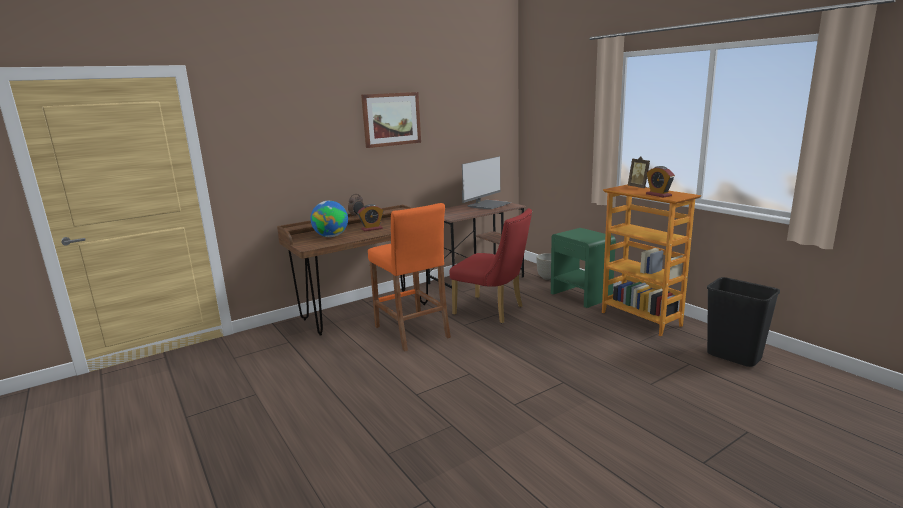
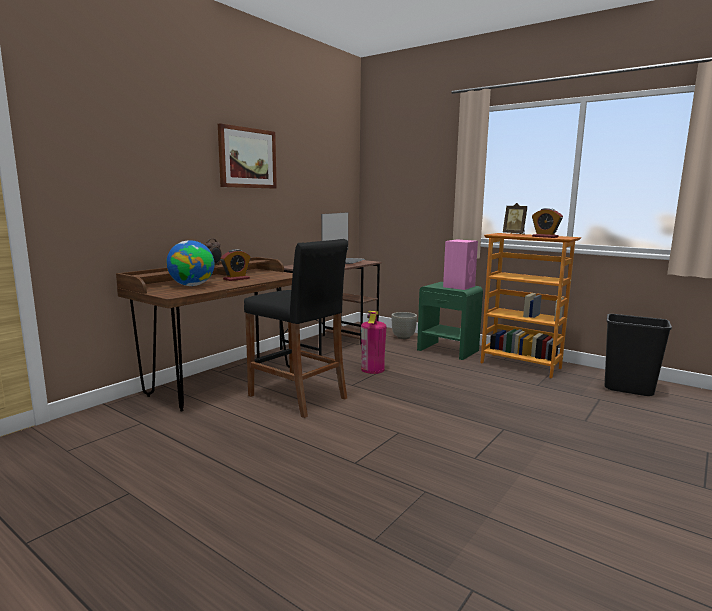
camera: 20 degrees left, 5 degrees down
(412, 332) = (298, 397): orange stool -> black stool
(493, 311) = (373, 369): red chair -> fire extinguisher
(590, 235) = (459, 286): none -> pink speaker

